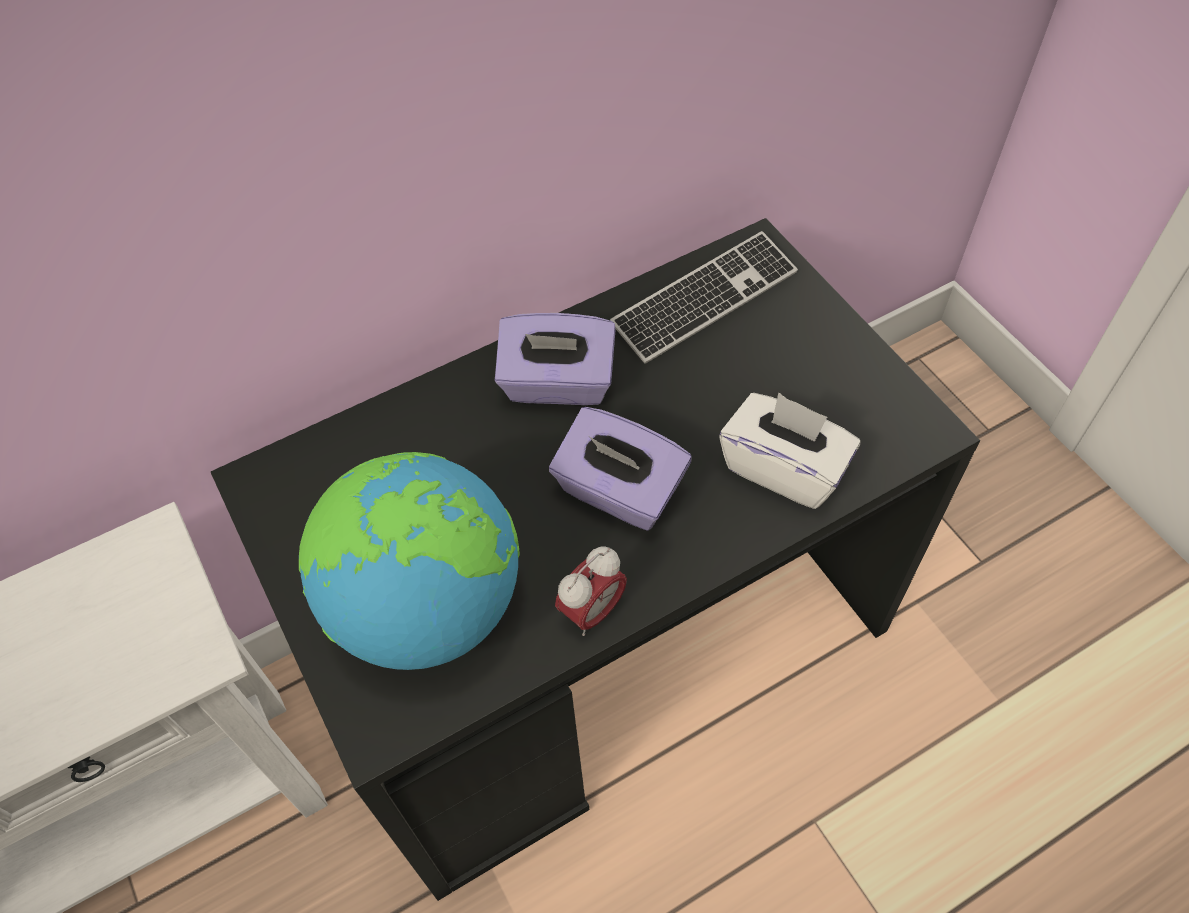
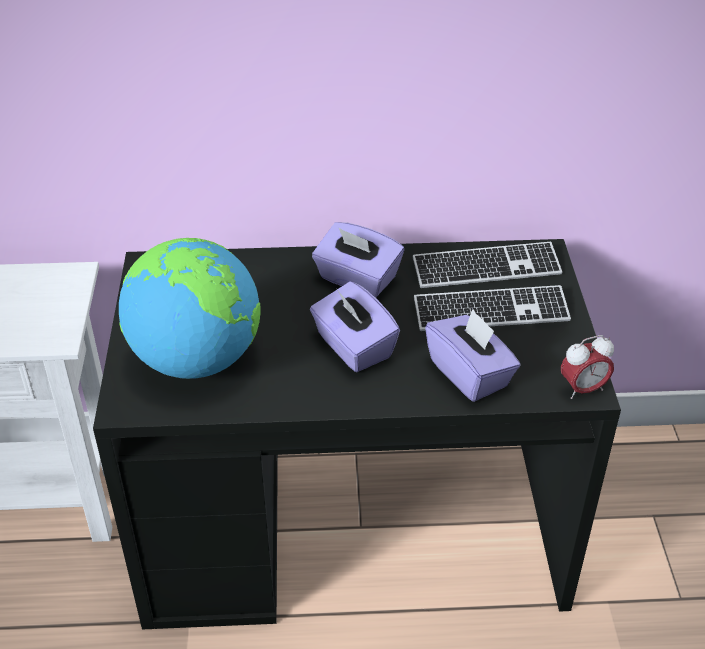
camera: 25 degrees right, 15 degrees down
(592, 611) = (291, 399): alarm clock -> alarm clock (582, 389)
(751, 363) = (491, 312): none -> keyboard
(784, 468) = (470, 374): white tissue box -> purple tissue box

